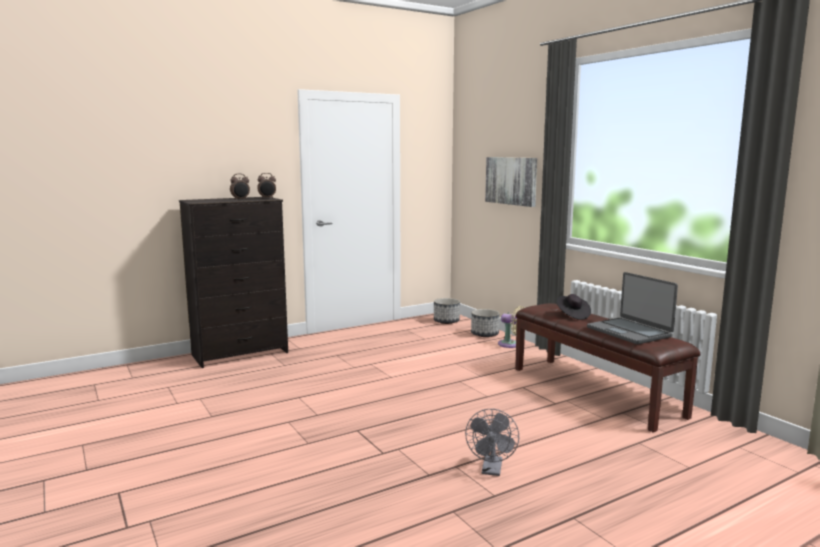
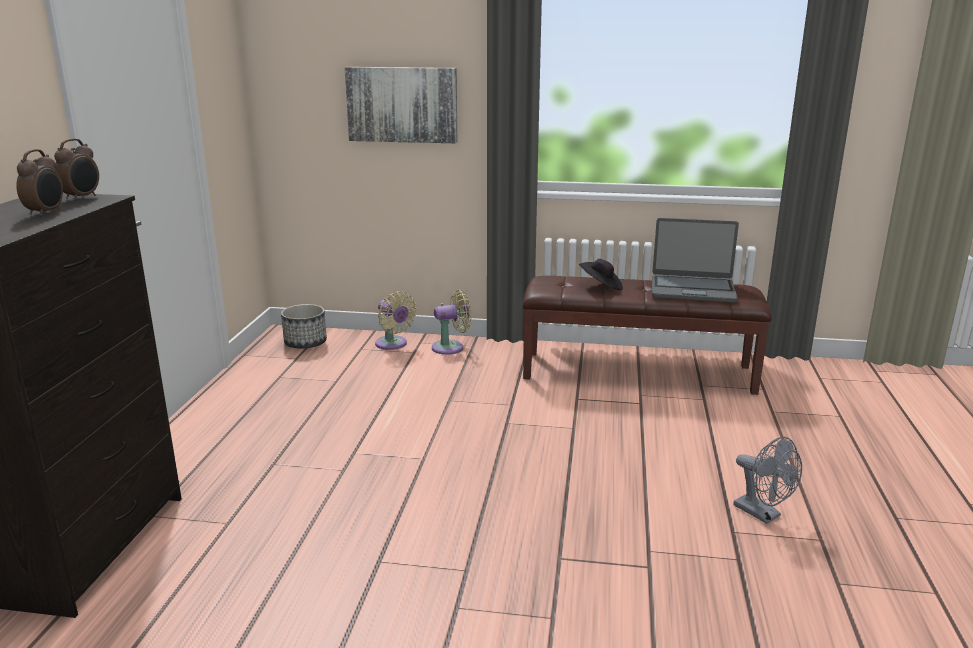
camera: 50 degrees left, 10 degrees up
(485, 334) = (393, 344): planter -> beige fan

